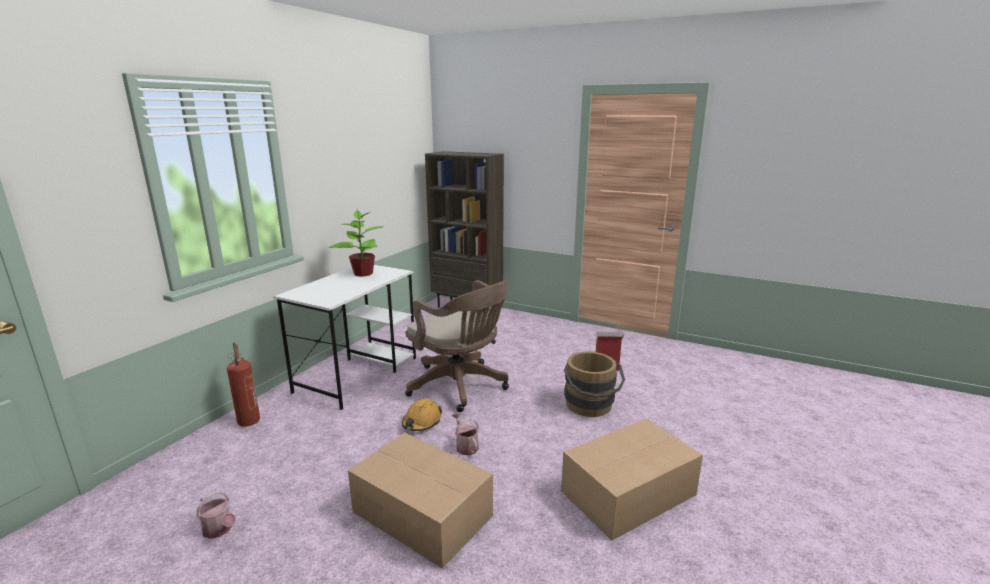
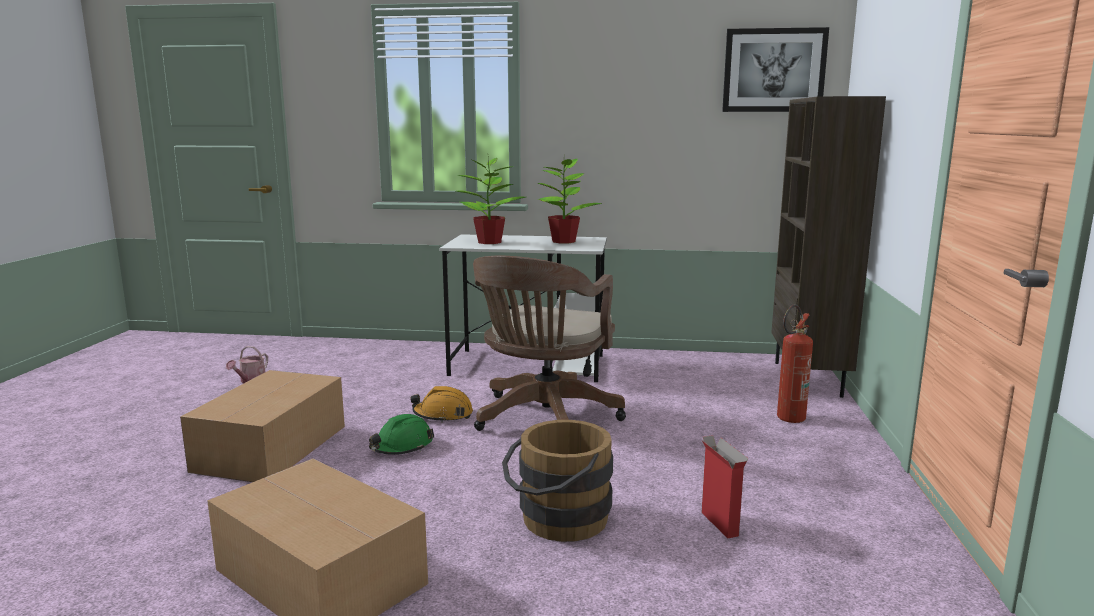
camera: 70 degrees right, 5 degrees down
(249, 424) = (402, 351): fire extinguisher -> fire extinguisher (787, 420)
(331, 291) = (488, 242): none -> potted plant
(408, 135) = (774, 70): none -> picture
(465, 446) = (401, 447): watering can -> green hard hat

